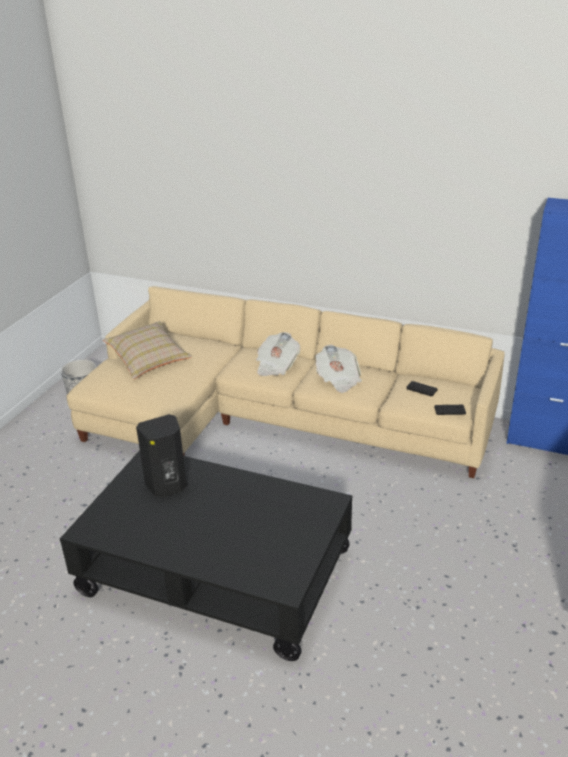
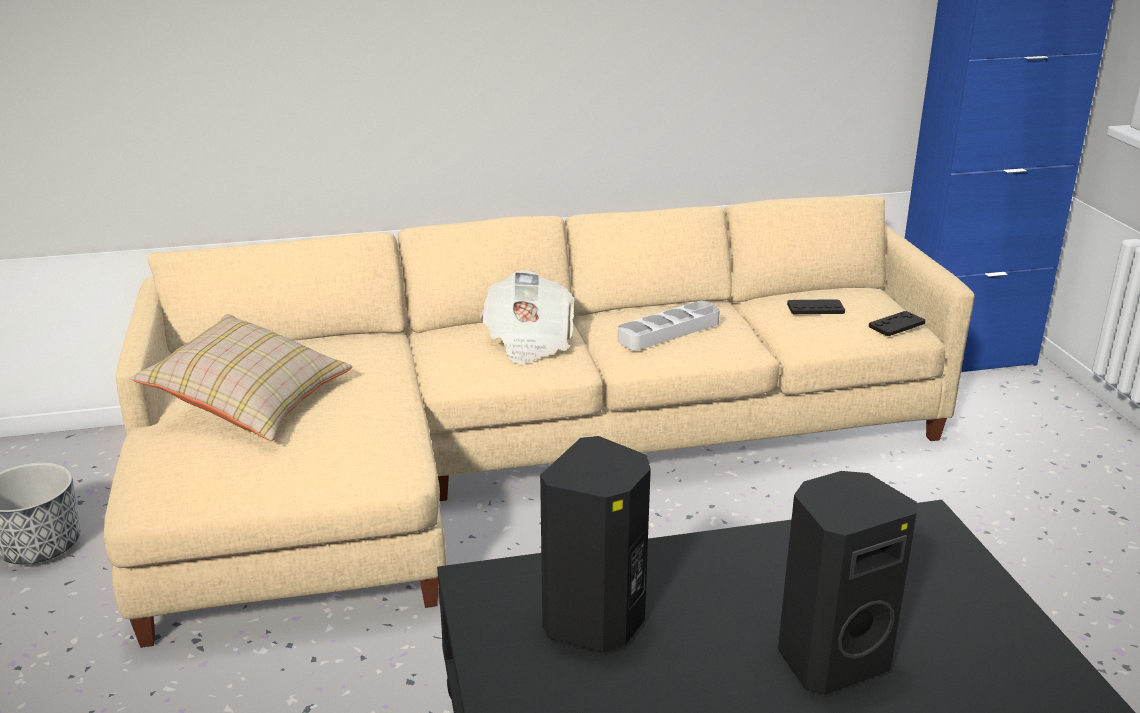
camera: 35 degrees left, 5 degrees down
(224, 531) = (830, 658): none -> black speaker
(338, 379) = (669, 331): newspaper -> grey tray

